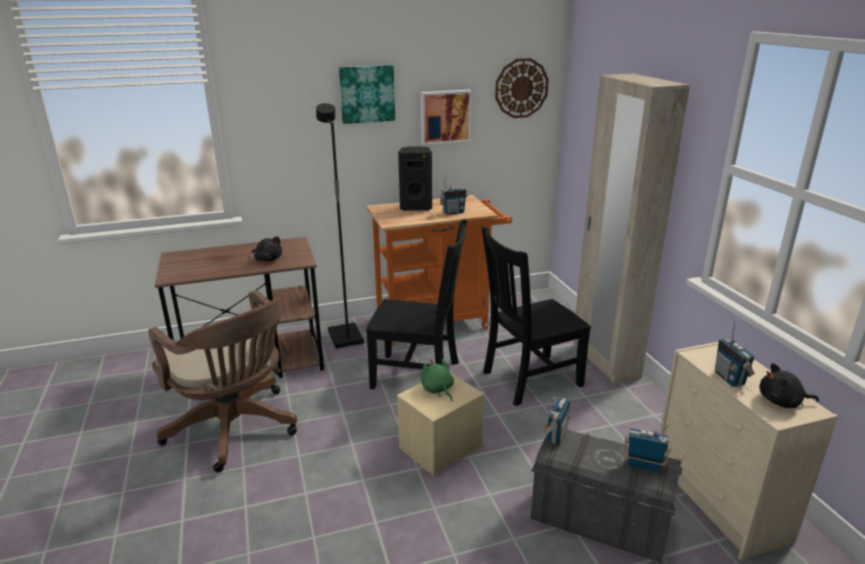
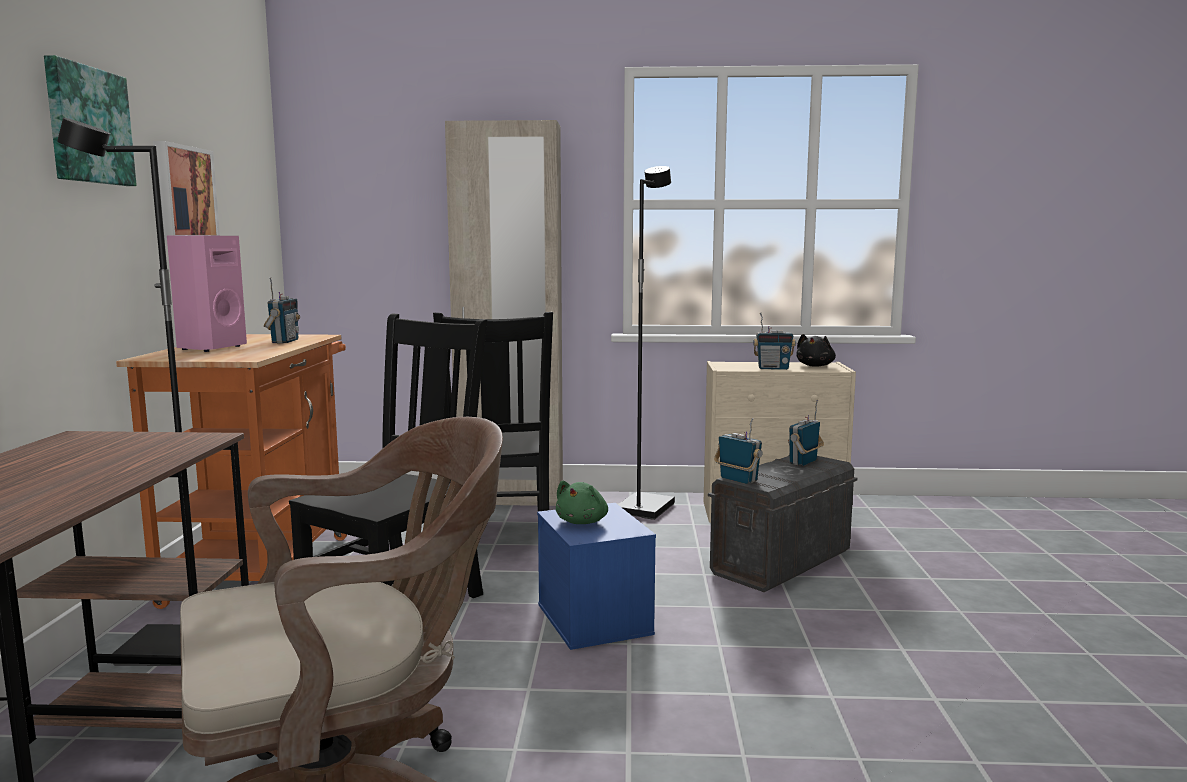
camera: 70 degrees left, 15 degrees down
(268, 259) = (122, 456): black plush toy -> none
(416, 207) = (210, 348): black speaker -> pink speaker
(438, 390) = (583, 522): green plush toy -> green plush toy turned 60 degrees counterclockwise
(440, 447) = (596, 619): beige storage box -> blue storage box
(521, 88) = (246, 163): wall clock -> none
(650, 424) = (644, 508): none -> black floor lamp

